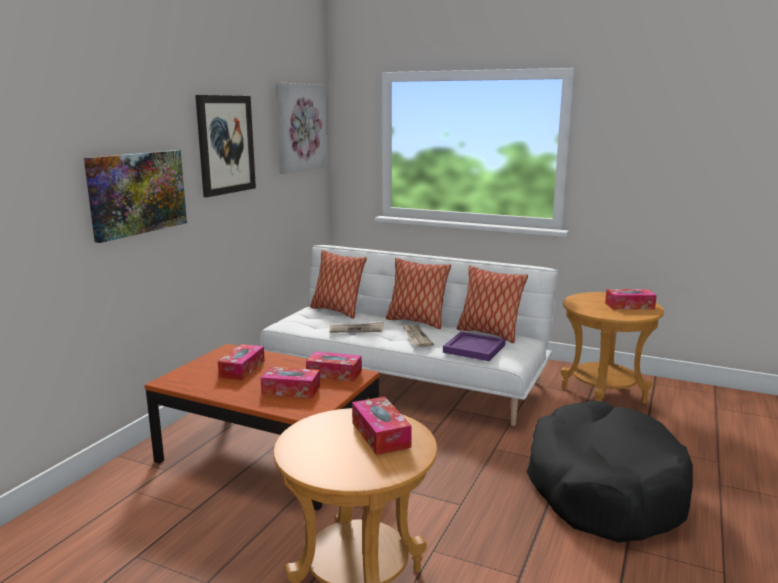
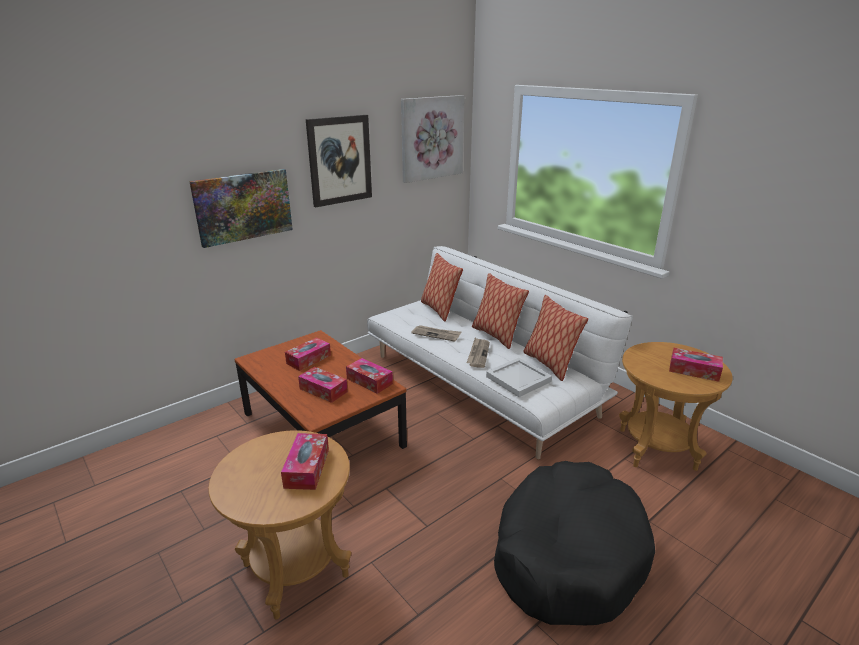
camera: 25 degrees right, 10 degrees up
(473, 349) = (517, 379): purple tray -> white tray

